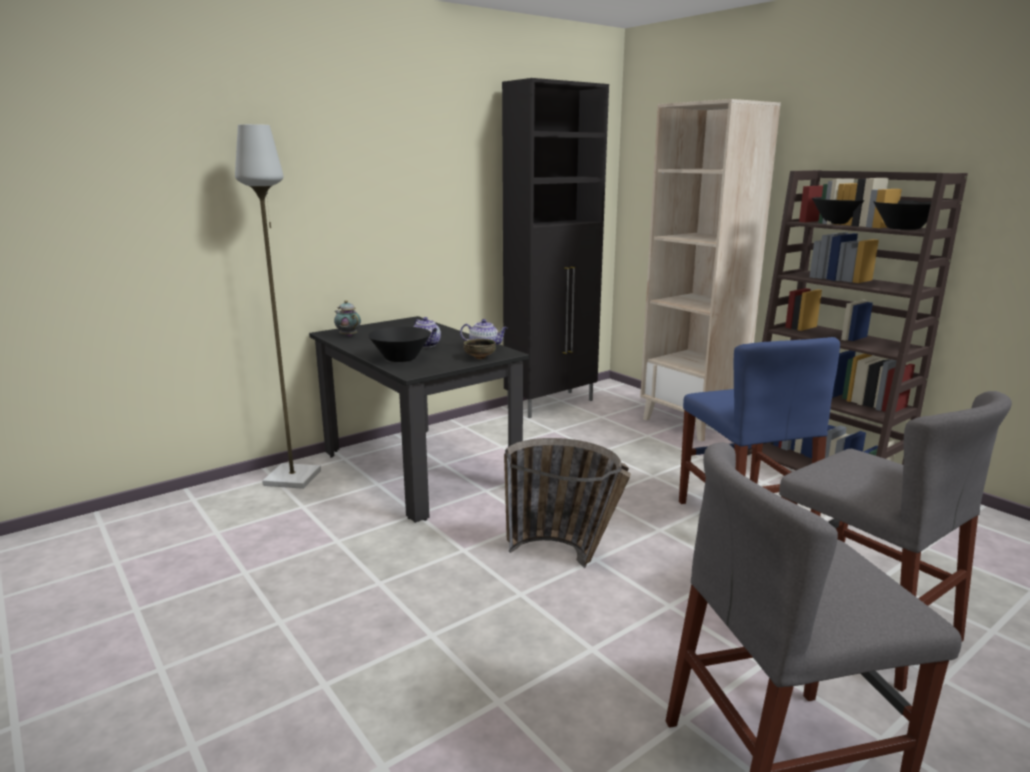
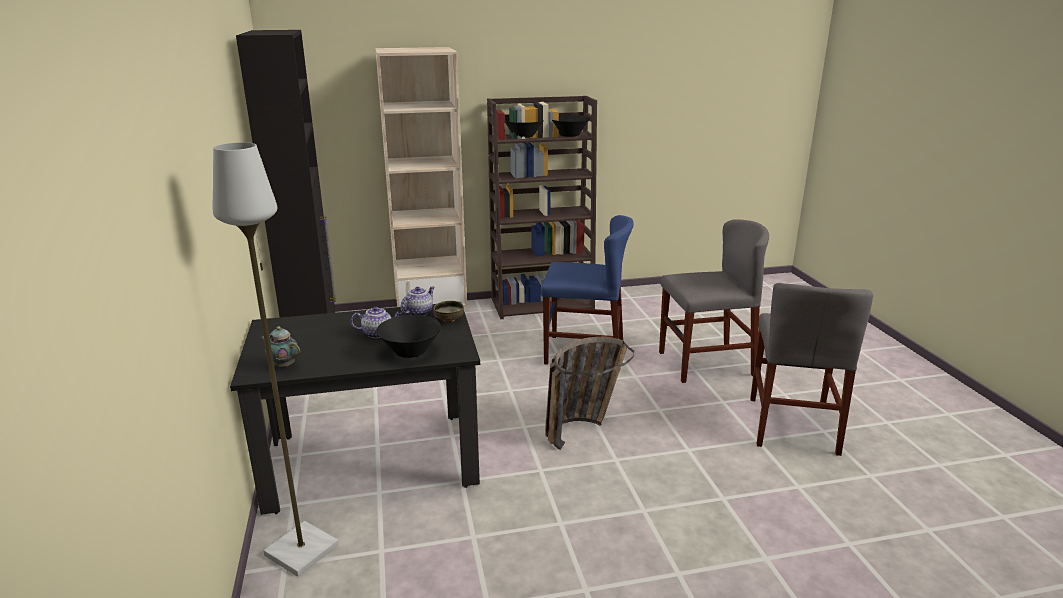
camera: 65 degrees left, 5 degrees up
(348, 336) = (283, 365): teapot -> teapot turned 45 degrees clockwise

